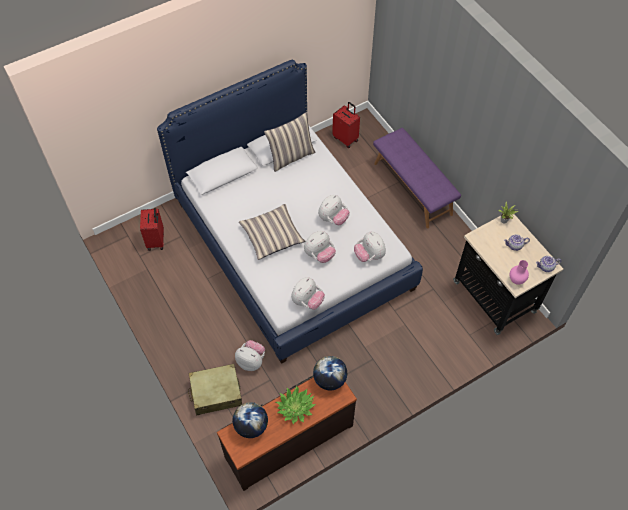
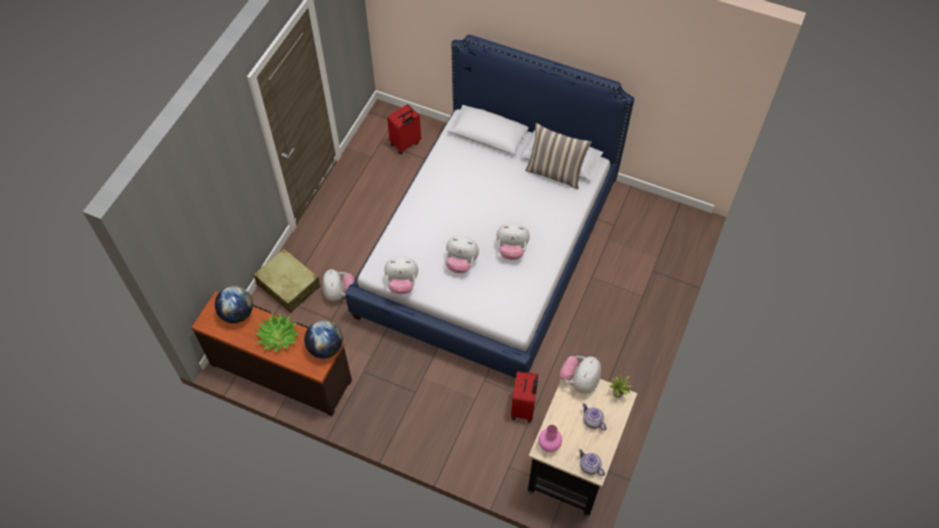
camera: 55 degrees right, 0 degrees up
(272, 235) = (451, 213): pillow -> none
(346, 139) = (653, 218): red suitcase -> red suitcase (524, 407)
(369, 255) = (494, 305): plush toy -> plush toy (579, 381)
(413, 188) = (645, 313): purple bench -> none

